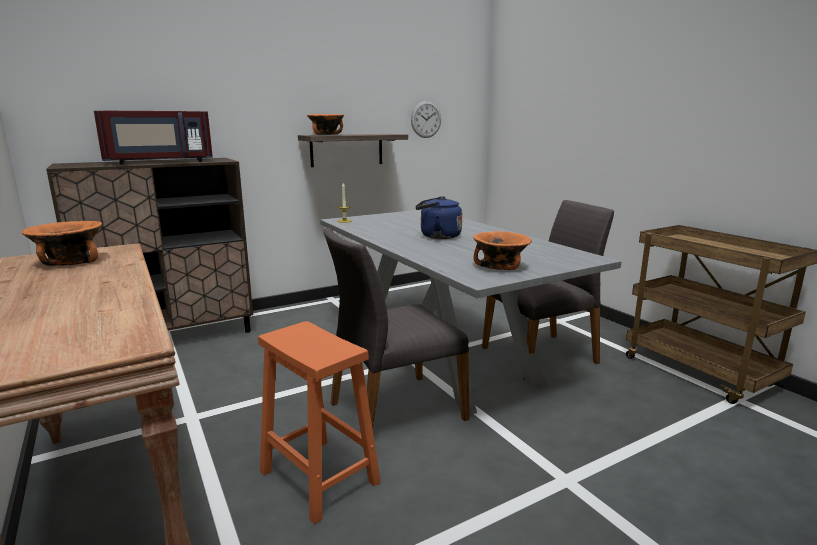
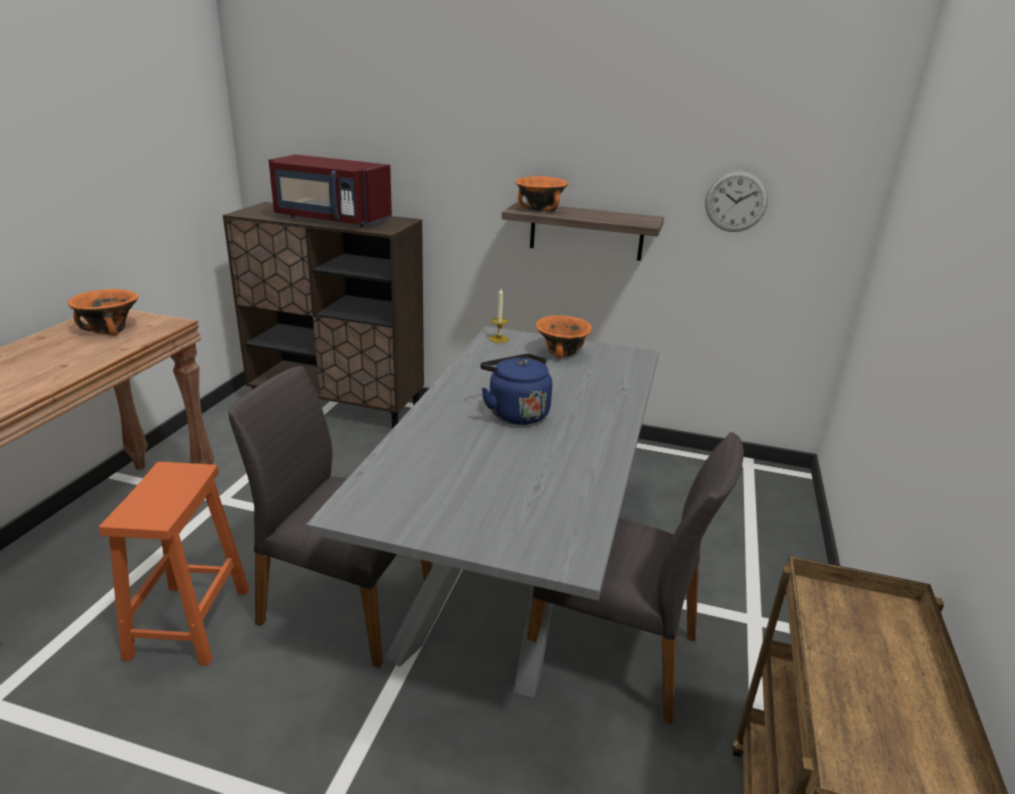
camera: 45 degrees right, 10 degrees up
(499, 267) = (424, 504): orange bowl -> orange bowl (561, 353)

